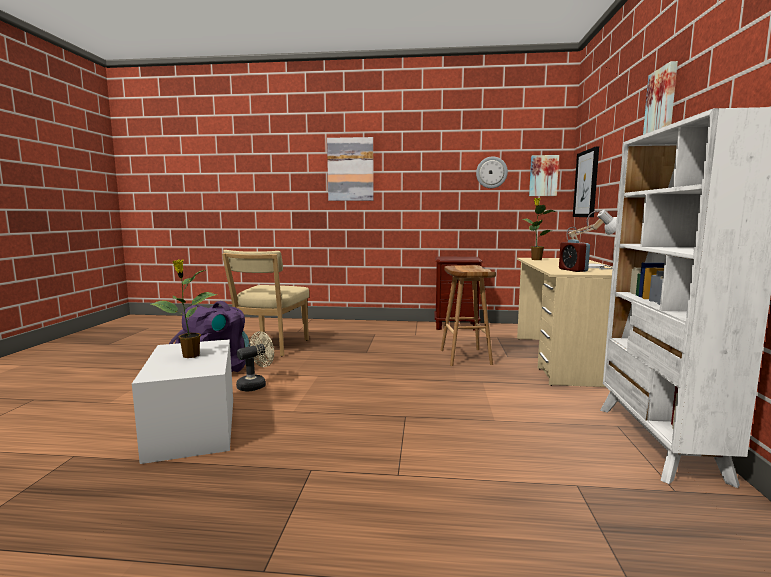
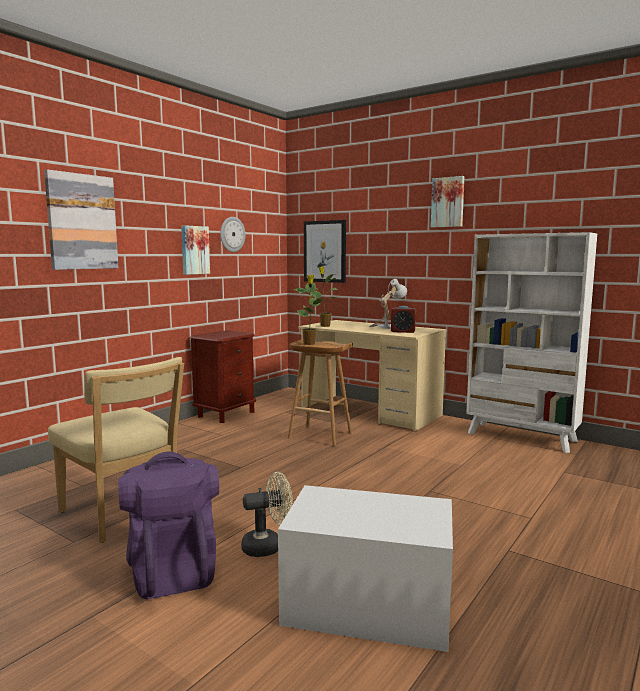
camera: 60 degrees left, 0 degrees up
(190, 356) = (362, 511): potted plant -> potted plant (309, 344)
(255, 385) = (268, 546): beige fan -> beige fan turned 90 degrees clockwise
(543, 176) = (269, 239): picture -> picture (194, 250)

